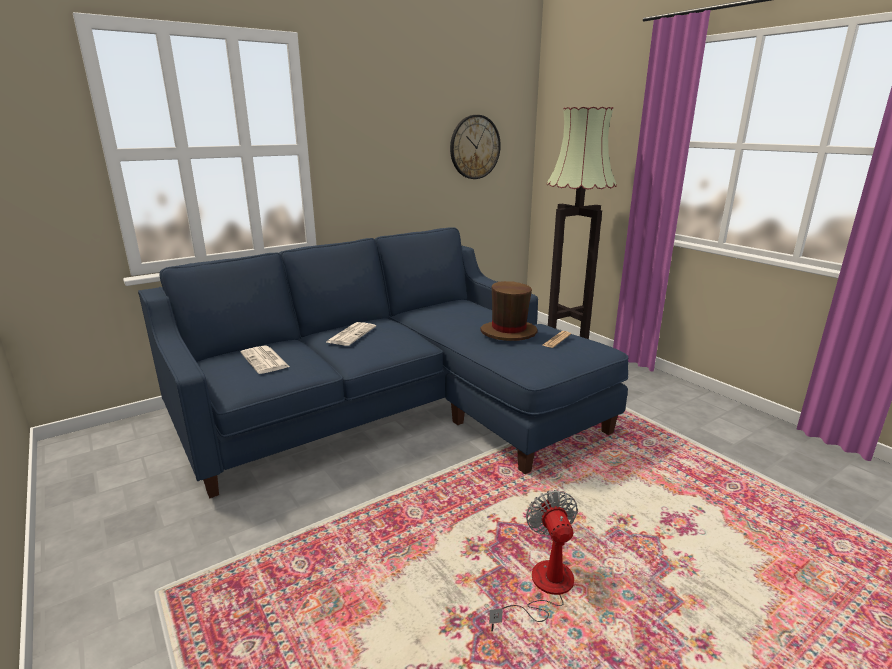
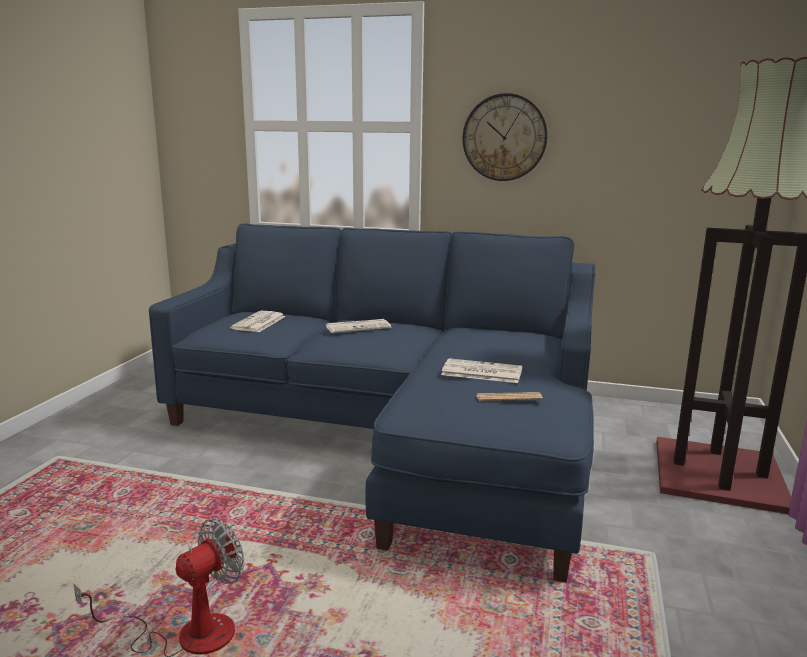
camera: 50 degrees right, 5 degrees down
(475, 147) = (670, 134): wall clock -> wall clock (504, 137)
(508, 332) = (480, 372): brown hat -> newspaper

